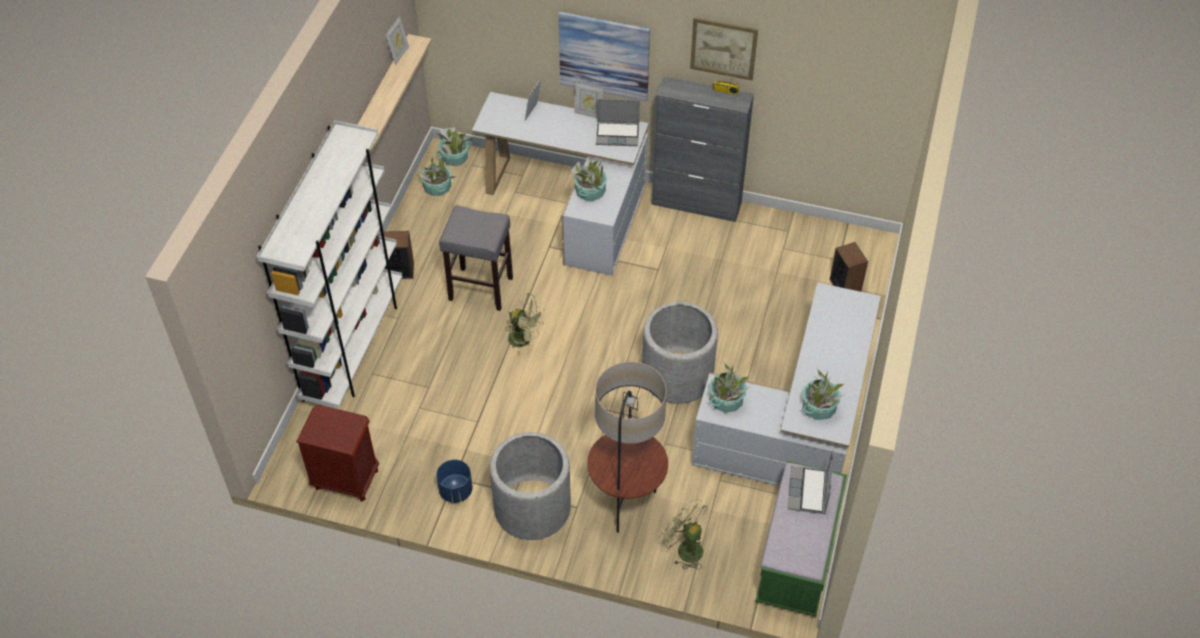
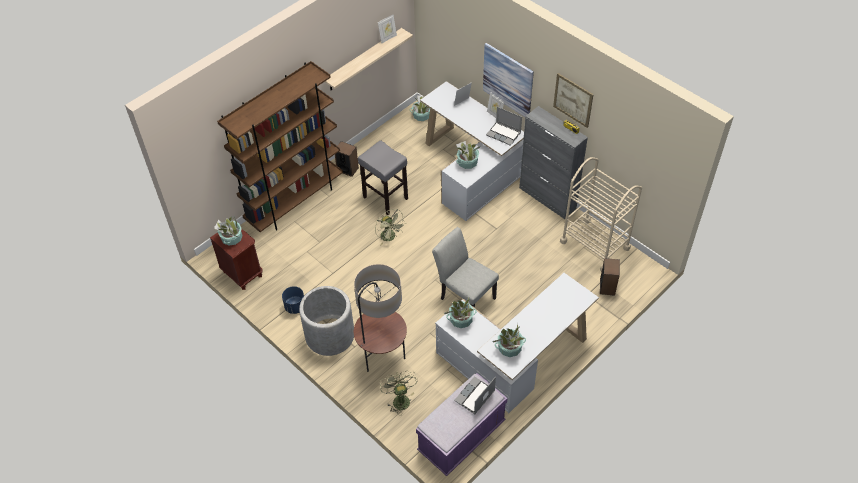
camera: 30 degrees right, 0 degrees up
(353, 345) = (295, 201): white bookcase -> brown bookcase
(437, 187) = (400, 129): potted plant -> potted plant (231, 238)
(677, 375) = (464, 296): grey planter -> grey chair
(795, 239) = (594, 245): none -> beige cart
(797, 558) = (461, 437): green bench -> purple bench

